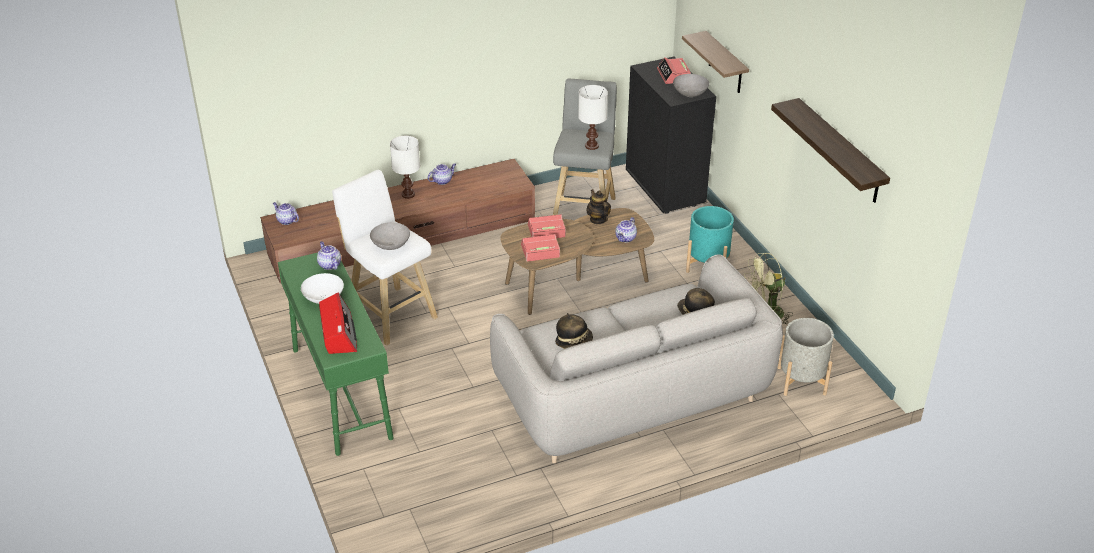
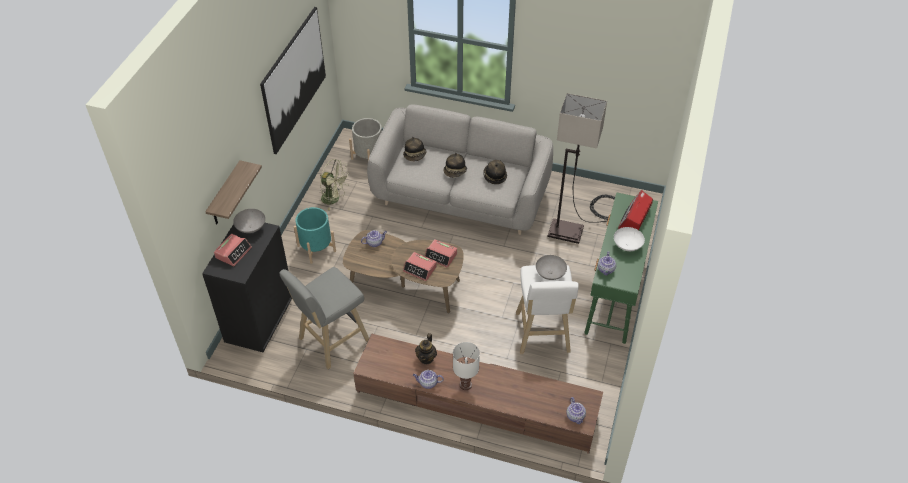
camera: 140 degrees left, 10 degrees up
(446, 464) = (589, 219): none -> floor lamp
(592, 146) = (332, 279): white table lamp -> none
(598, 219) = (372, 267): teapot -> teapot (426, 358)
(625, 323) = (455, 172): none -> hat
(840, 152) = (294, 79): shelf -> picture

